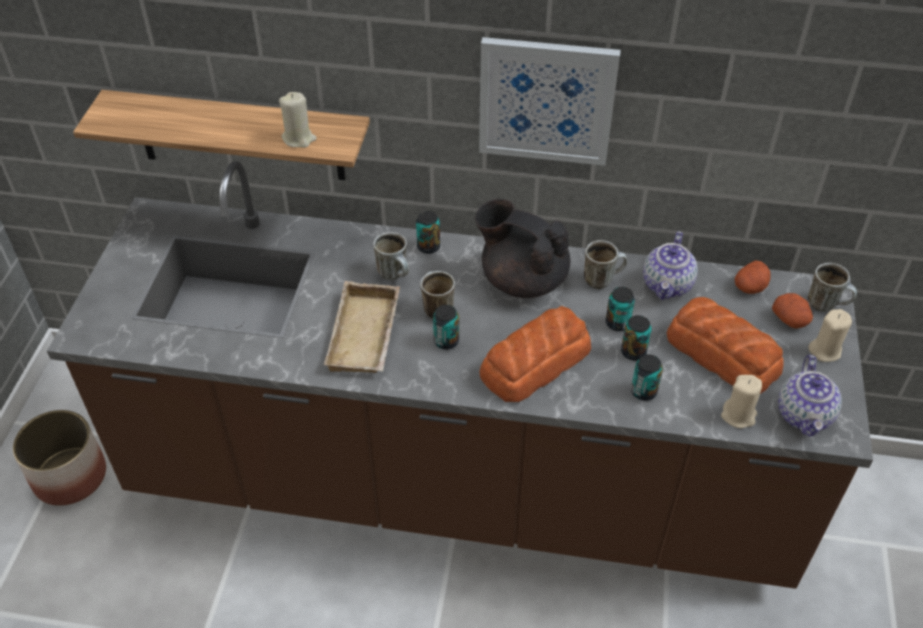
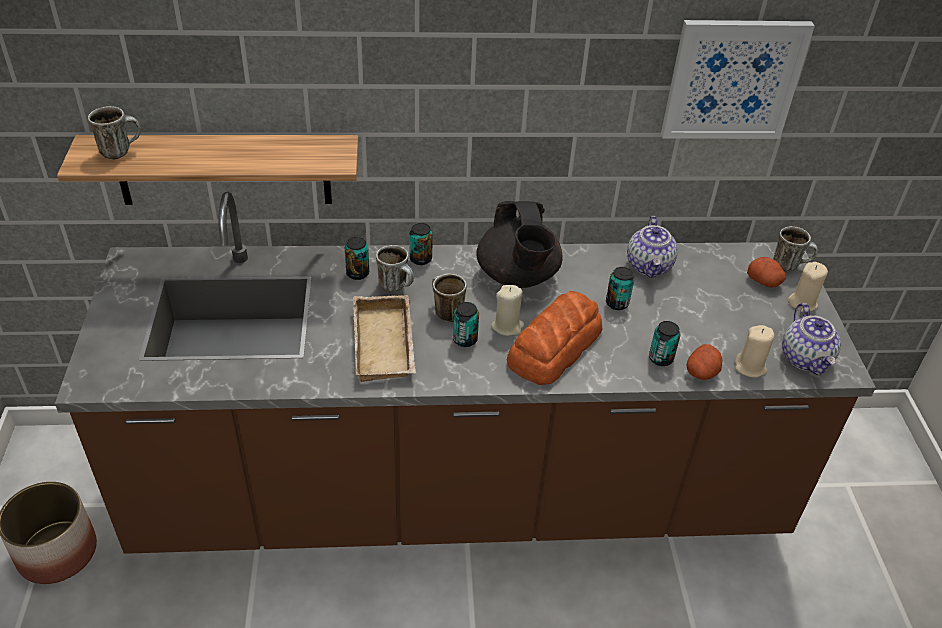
camera: 15 degrees left, 5 degrees down
(299, 139) = (296, 159): beige candle -> beige candle (507, 326)
(522, 279) = (518, 277): black teapot -> black teapot turned 120 degrees counterclockwise
(546, 100) = (530, 100): picture -> picture (733, 79)
(602, 279) = (590, 268): mug -> mug (121, 151)
(633, 352) = (639, 326): can -> can (357, 273)
(721, 353) = (716, 317): bread -> none
(750, 287) = (720, 259): potato -> potato (702, 372)

